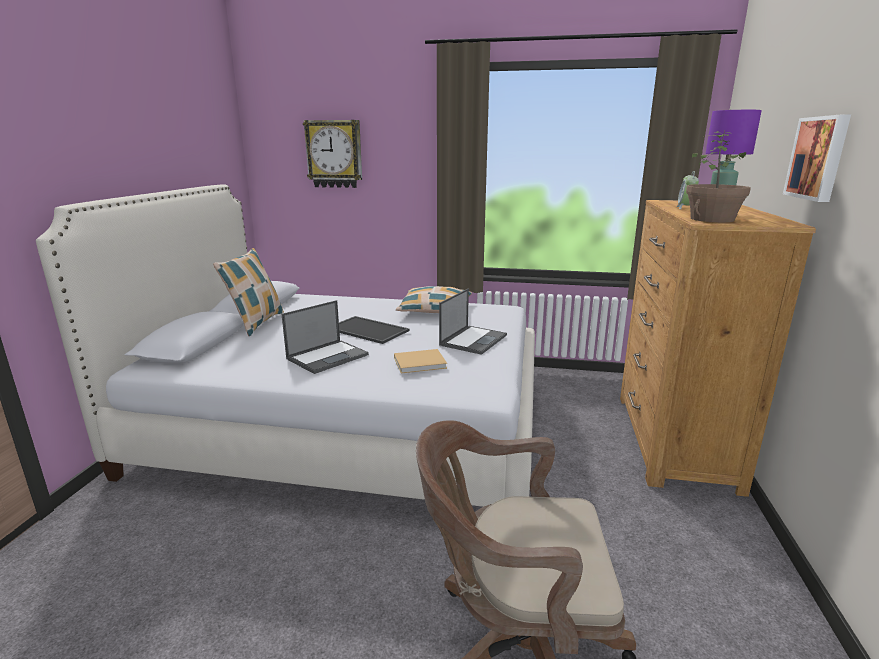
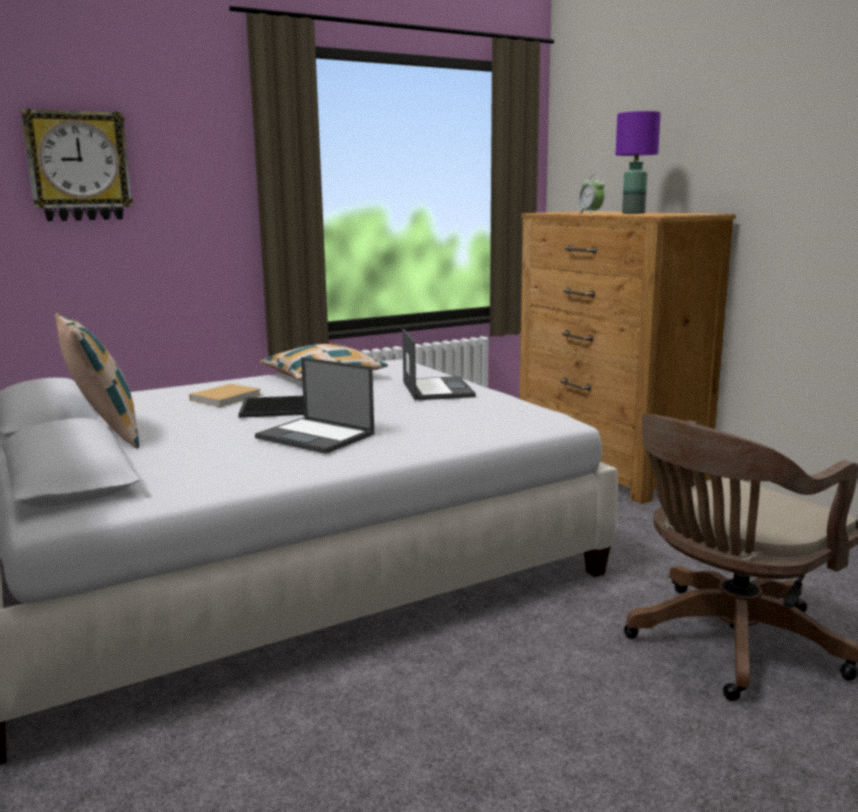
camera: 40 degrees left, 5 degrees down
(328, 356) = (316, 436): laptop -> laptop turned 120 degrees clockwise
(421, 363) = (441, 414): beige book -> beige book (227, 397)
(712, 219) = (656, 214): potted plant -> none
(819, 158) = (717, 155): picture -> none

